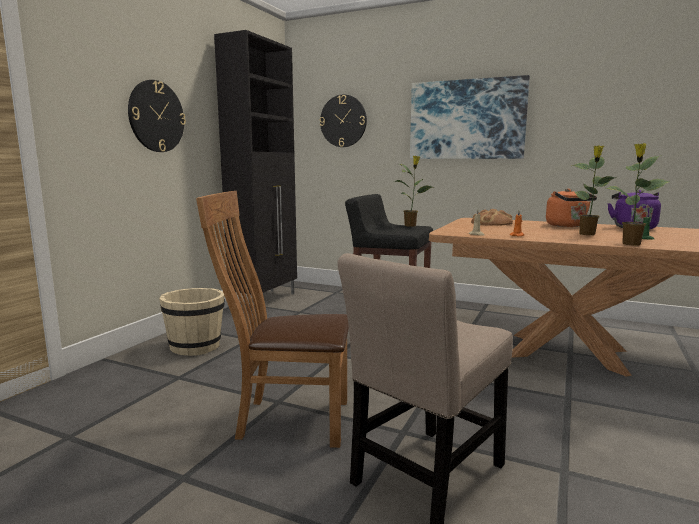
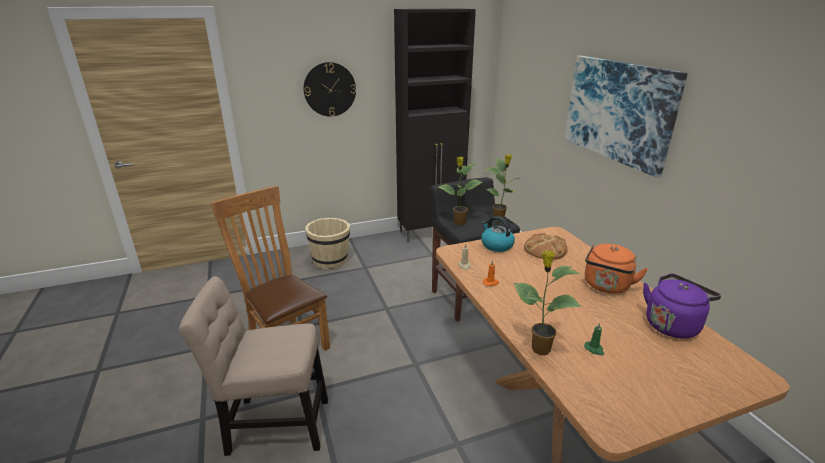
camera: 45 degrees right, 15 degrees up
(343, 121) = (527, 82): wall clock -> none
(460, 226) = (496, 245): none -> kettle
(587, 234) = (565, 311): potted plant -> potted plant (459, 222)

